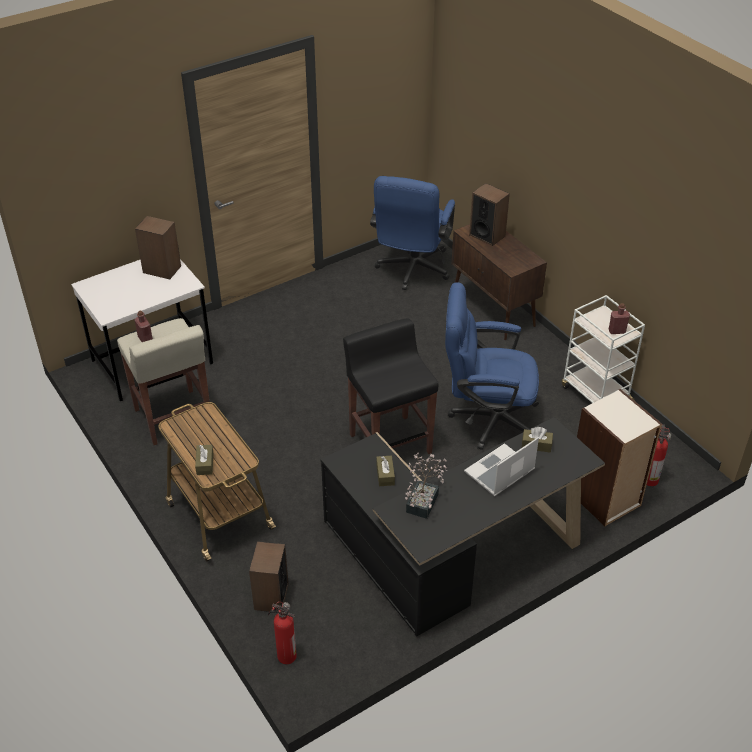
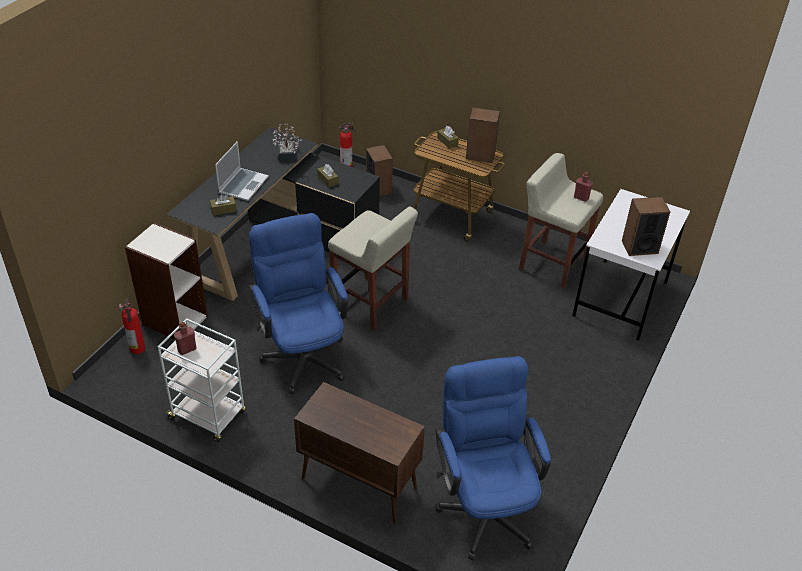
camera: 150 degrees right, 0 degrees up
(390, 443) = (371, 303): black stool -> beige stool
(486, 418) = (303, 353): blue office chair -> blue office chair turned 90 degrees counterclockwise
(487, 235) = (381, 433): speaker -> speaker (480, 155)

